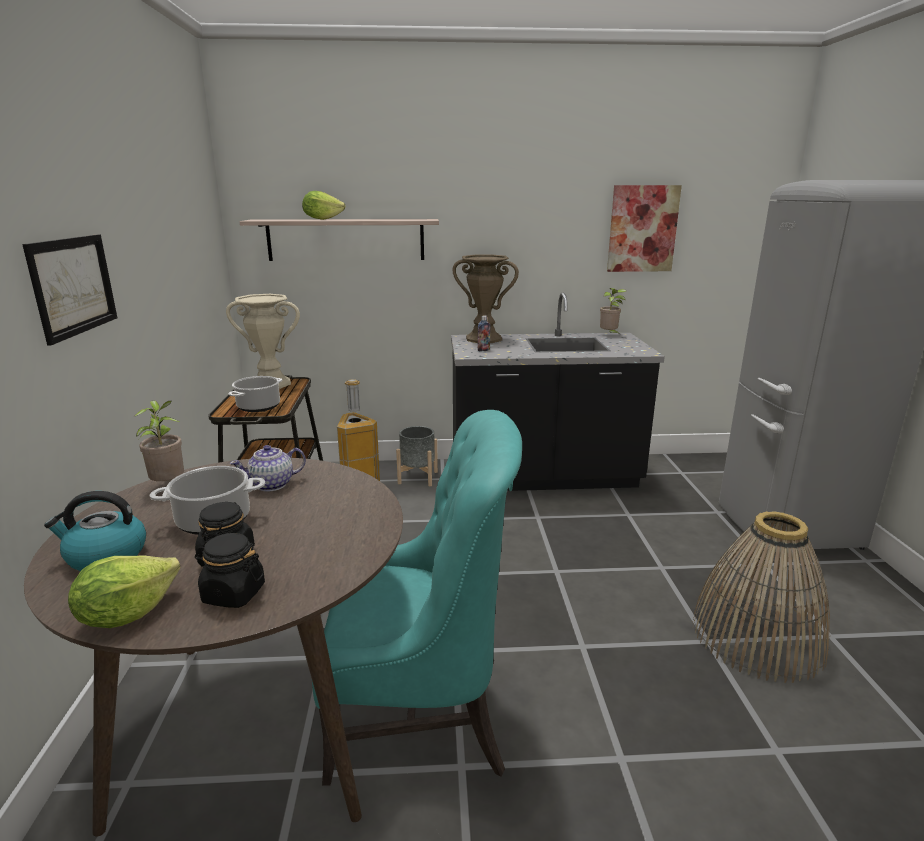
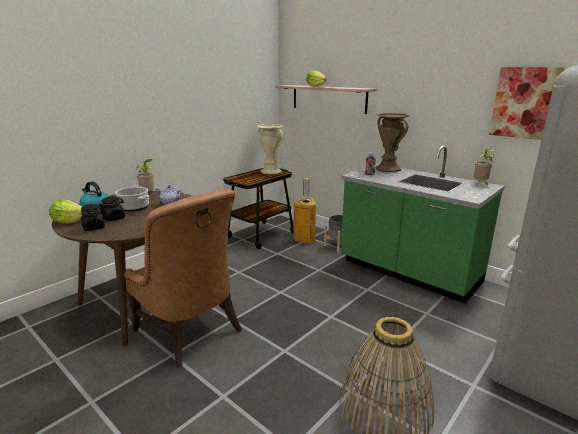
camera: 45 degrees right, 0 degrees up
(73, 285) = (142, 108): picture -> none
(259, 406) = (247, 179): cooking pot -> none
(421, 710) = (189, 330): turquoise chair -> brown chair
(543, 477) = (408, 272): black counter -> green counter

